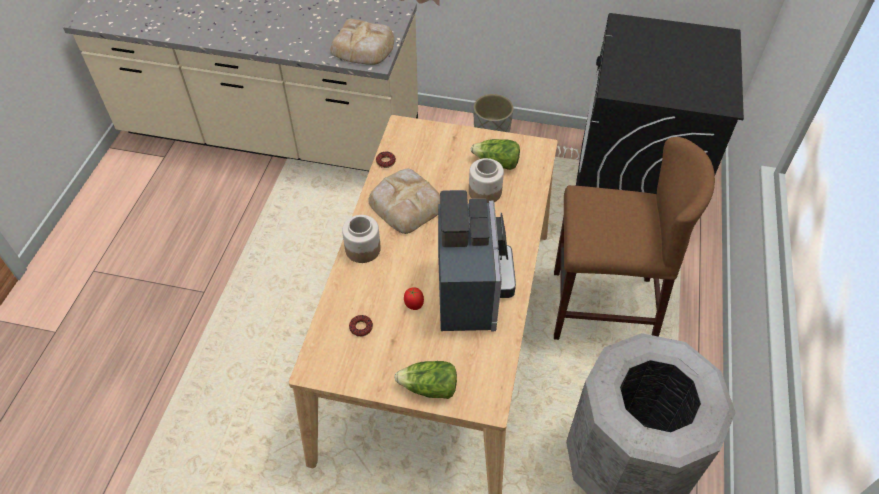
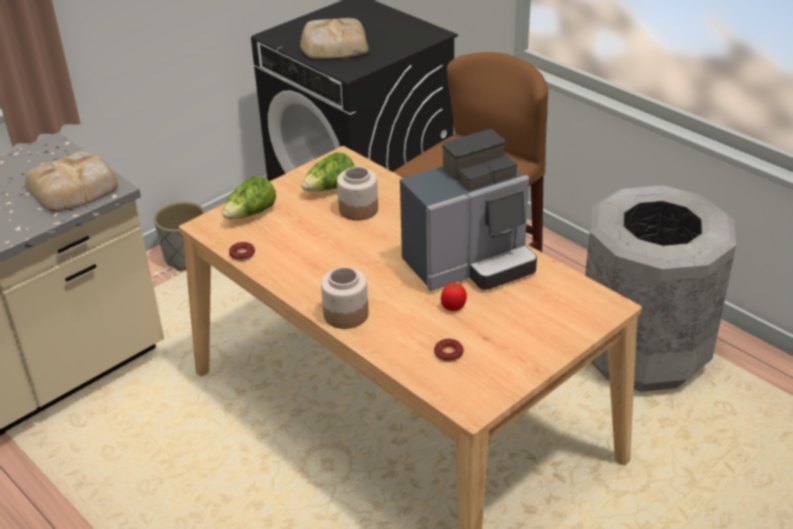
camera: 55 degrees left, 15 degrees down
(406, 203) = (316, 263): bread -> bread (333, 45)
(429, 388) = (562, 335): lettuce -> lettuce (251, 214)
(472, 289) = (470, 264): coffee machine -> coffee machine turned 120 degrees clockwise

